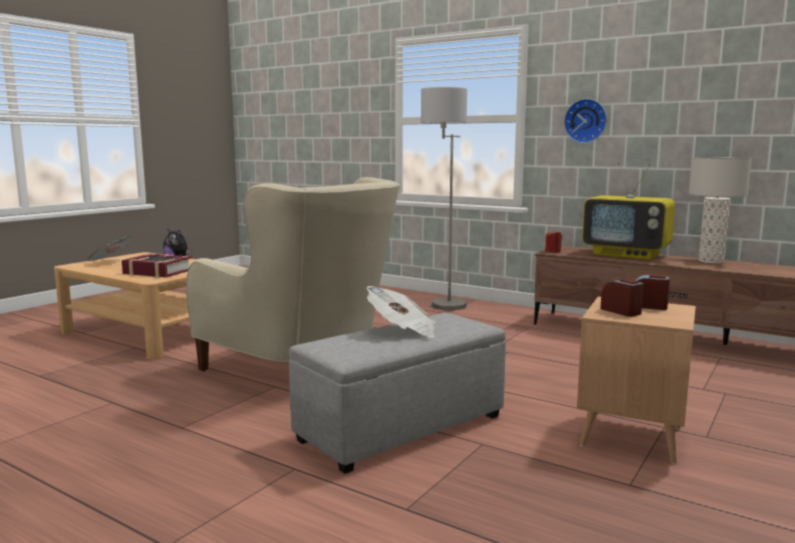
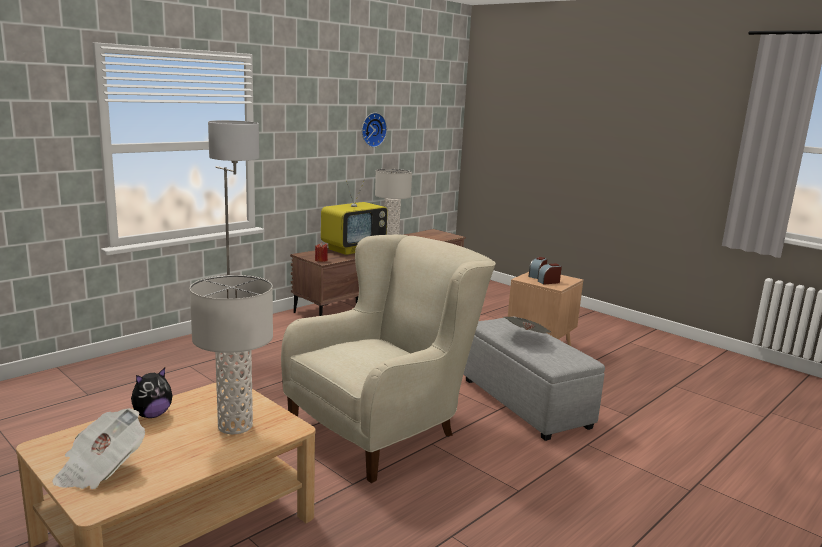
camera: 80 degrees left, 5 degrees up
(157, 272) = (235, 426): book -> white table lamp
(586, 121) = (302, 145): wall clock -> wall clock (372, 129)

